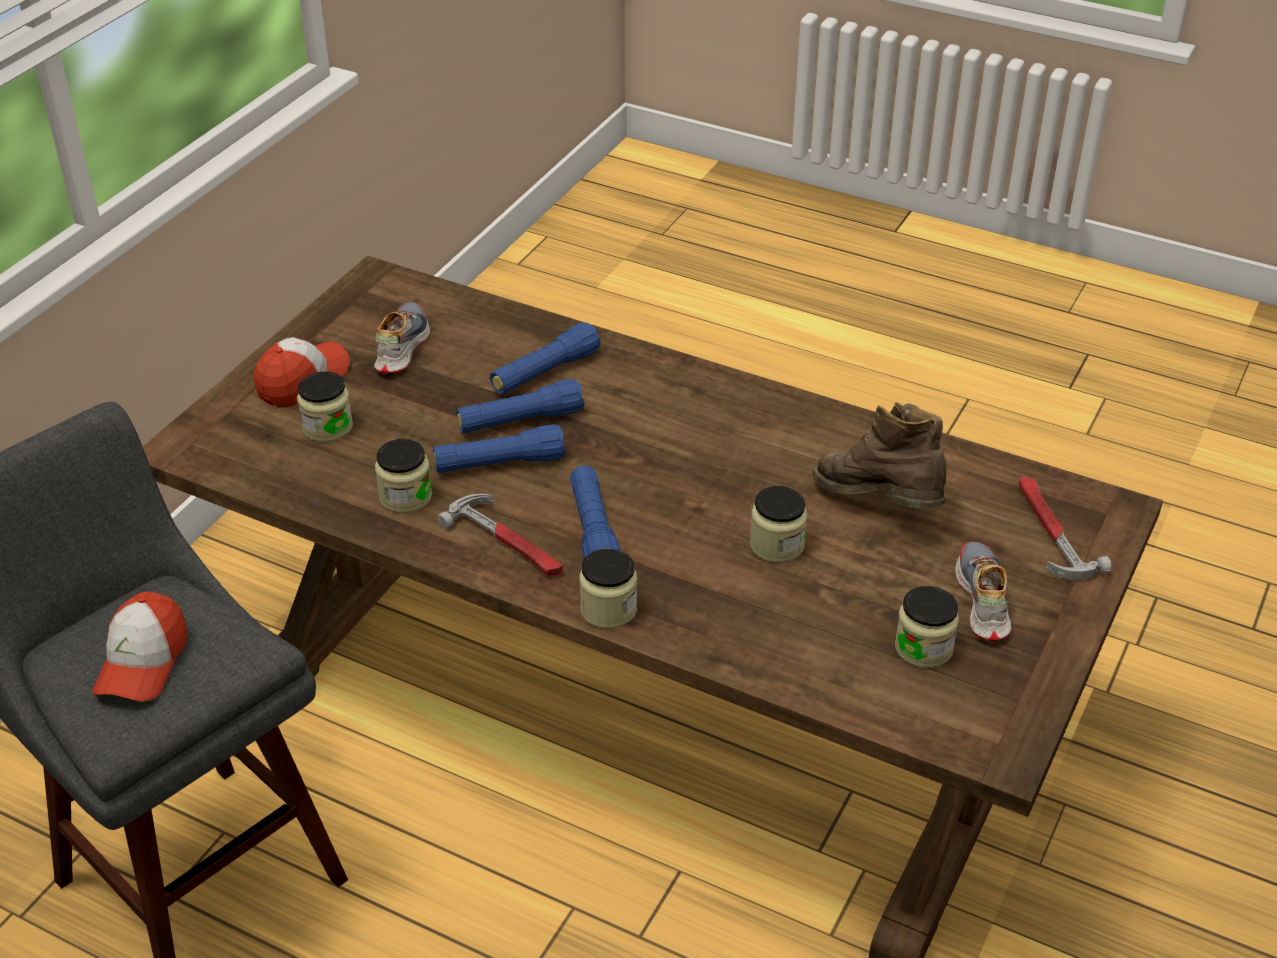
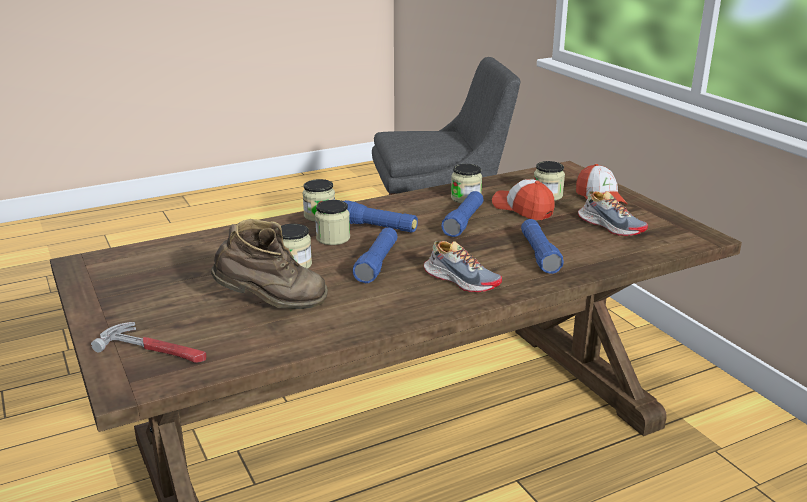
camera: 125 degrees right, 15 degrees down
(142, 662) = (420, 139): cap -> cap (523, 209)
(508, 542) = (399, 209): hammer -> none
(520, 421) = (496, 236): blue flashlight -> blue flashlight (377, 264)
(923, 648) = (163, 272): jar -> jar (333, 238)
(982, 600) = (157, 301): shoe -> shoe (461, 280)

